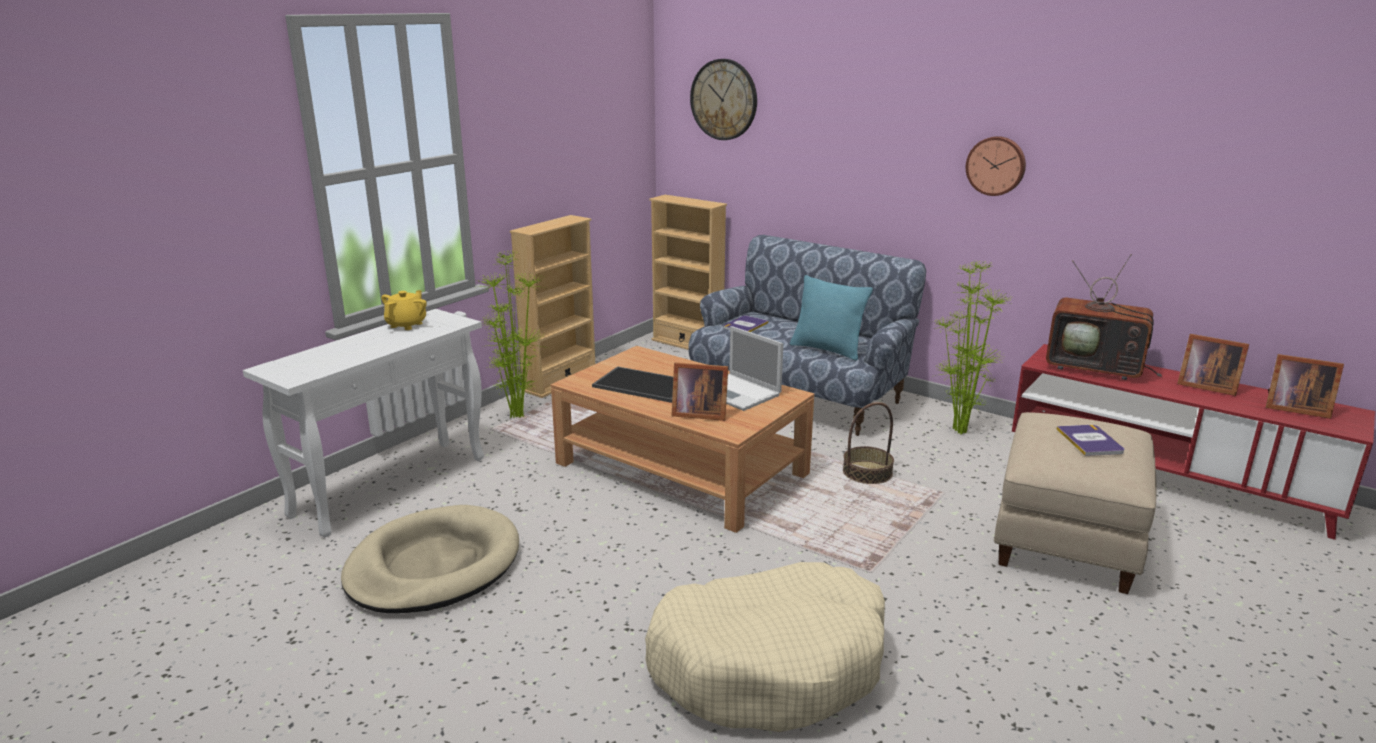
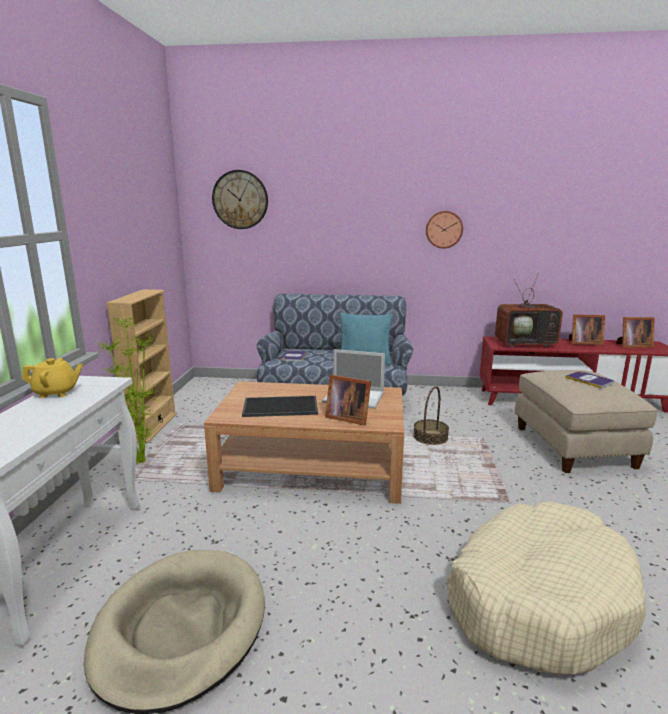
camera: 30 degrees left, 5 degrees down
(407, 325) = (56, 393): yellow teapot -> yellow teapot turned 90 degrees clockwise
(687, 344) = (226, 382): beige bookcase -> none
(698, 413) = (347, 417): picture frame -> picture frame turned 45 degrees clockwise
(958, 432) = (448, 400): potted plant -> none

